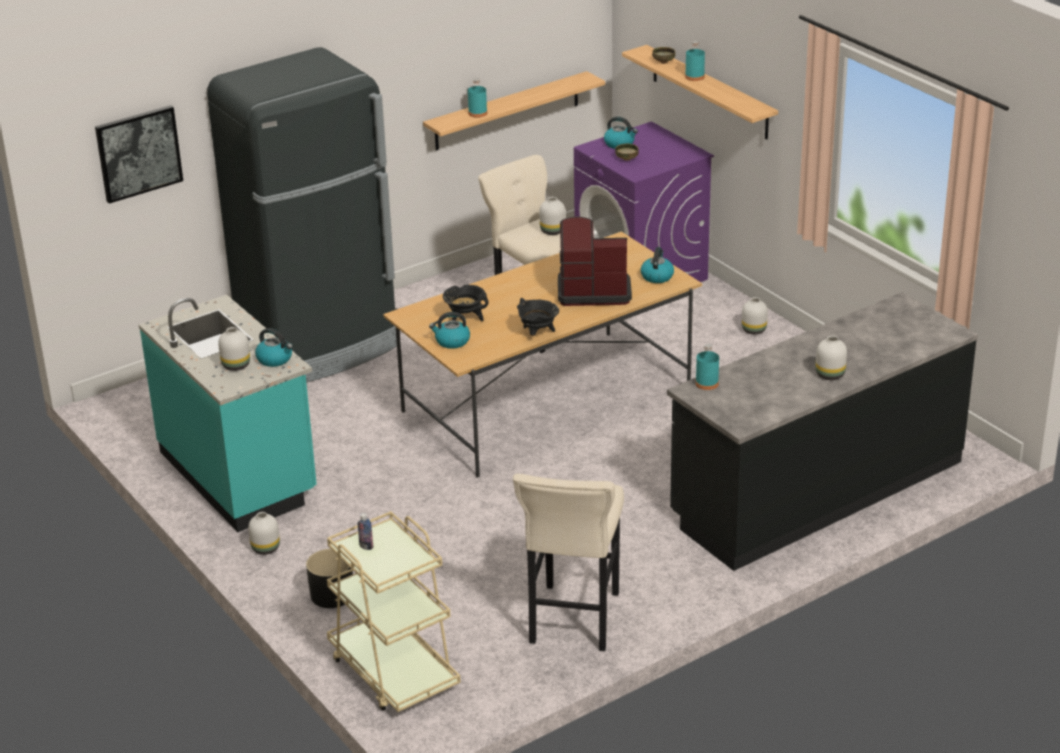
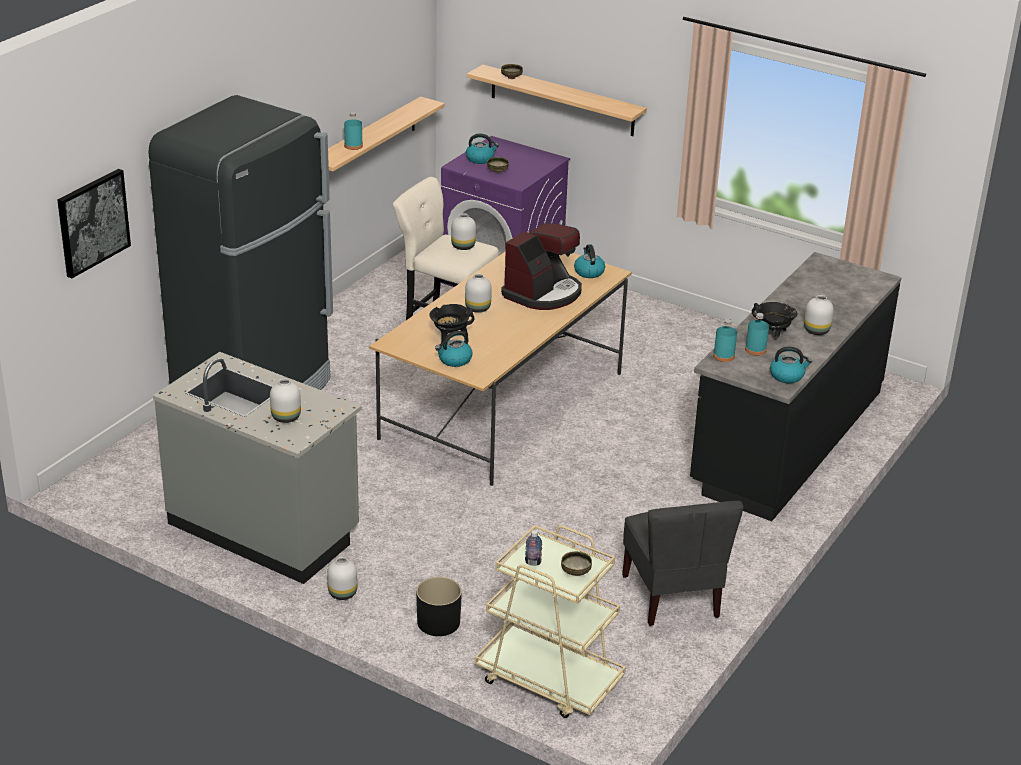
camera: 25 degrees left, 0 degrees up
(239, 474) = (264, 529): turquoise counter -> grey counter
(275, 359) = (319, 404): kettle -> kettle (787, 376)
(398, 564) = (575, 572): none -> bowl
(537, 333) = (526, 339): black cooking pot -> black cooking pot (772, 335)
(573, 622) = (672, 596): beige stool -> grey chair
(593, 290) = (543, 293): coffee machine -> coffee machine turned 150 degrees clockwise
(694, 77) = (550, 87): turquoise bottle -> turquoise bottle (755, 350)
(753, 330) = (634, 311): white vase -> white vase (478, 308)

